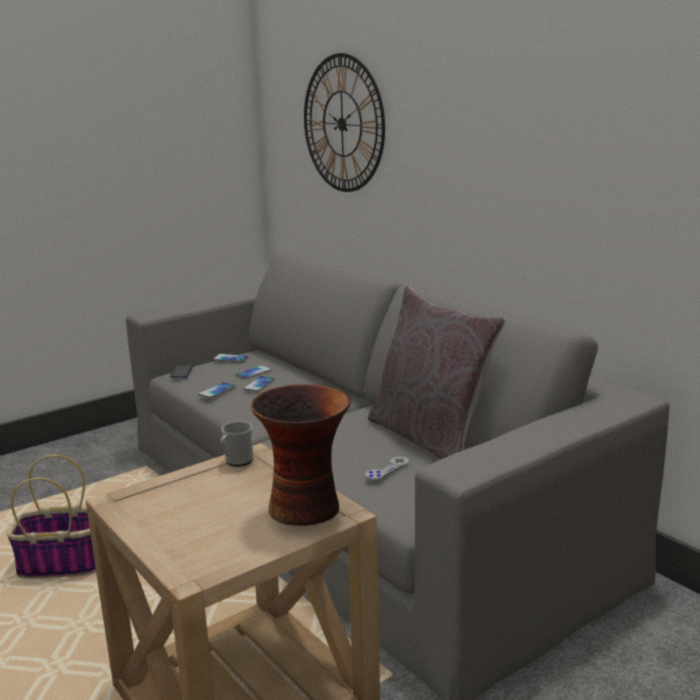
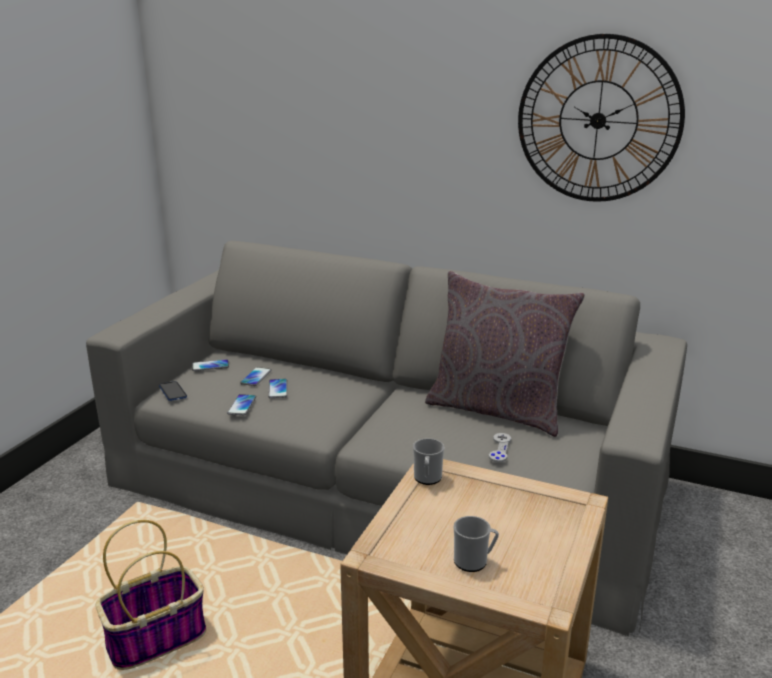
camera: 30 degrees left, 5 degrees up
(182, 528) = (474, 561): none -> mug
(307, 507) = (548, 506): vase -> none
(342, 124) = (285, 103): wall clock -> wall clock (598, 120)

